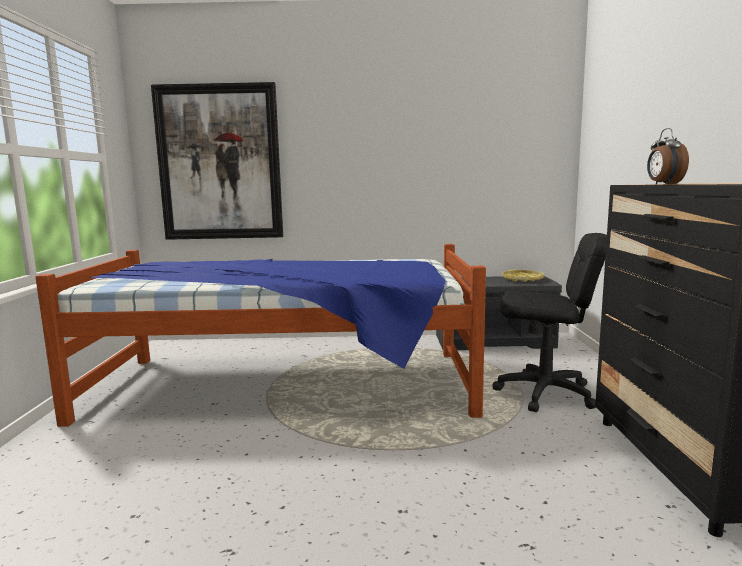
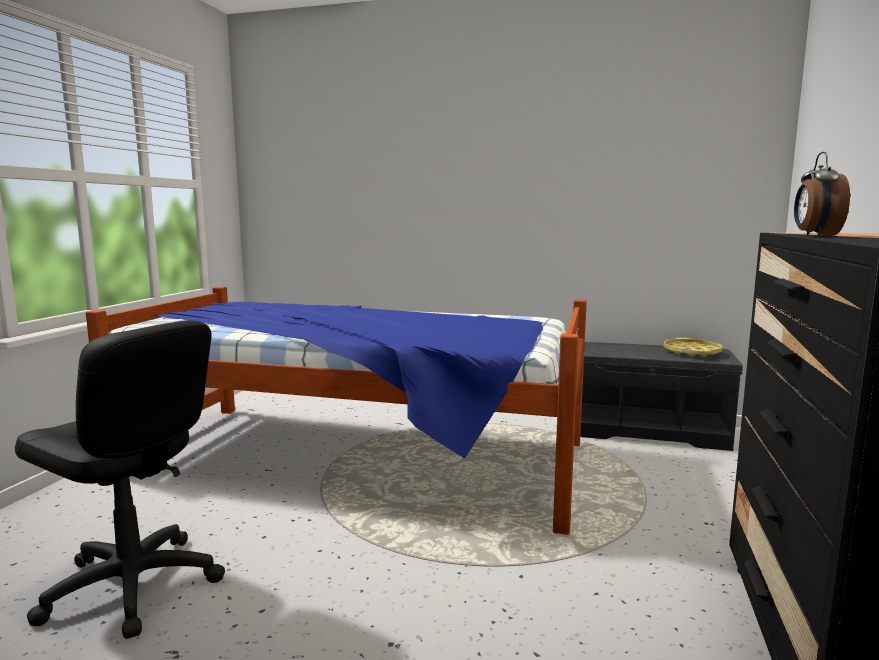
camera: 15 degrees right, 0 degrees up
(220, 163) = (327, 190): picture -> none
(545, 393) = (677, 513): black office chair -> black office chair (132, 586)

